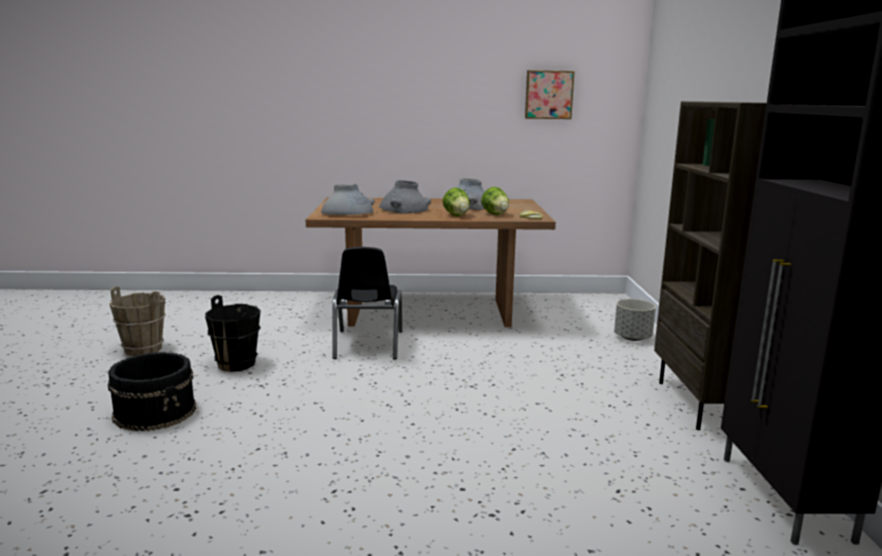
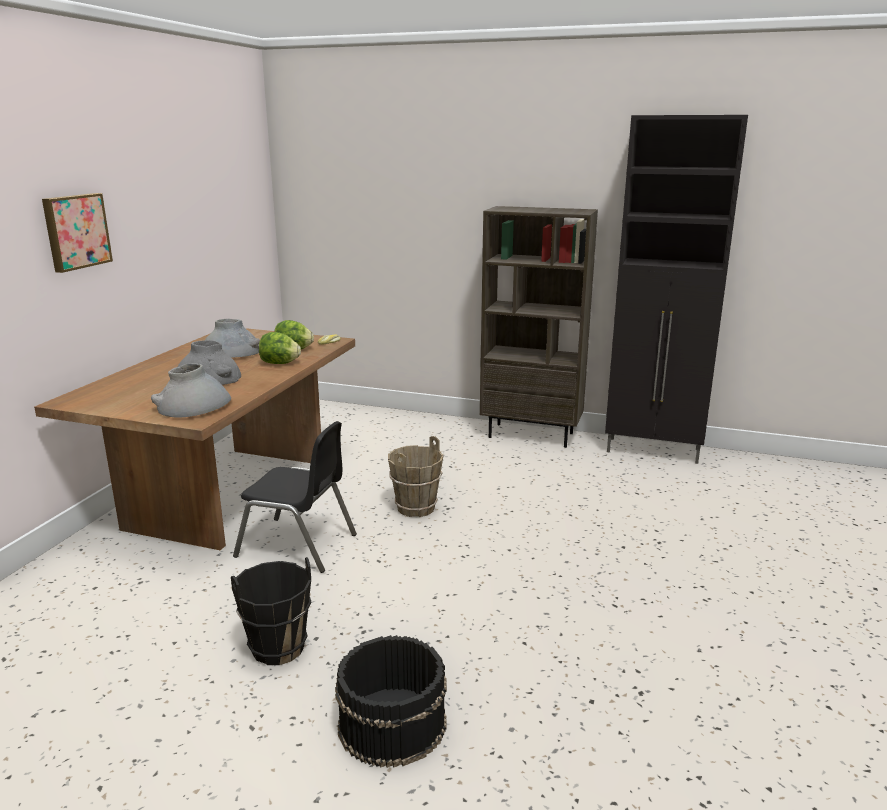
camera: 70 degrees left, 5 degrees up
(143, 349) = (128, 748): brown bucket -> brown bucket (415, 508)
(548, 95) = (215, 204): picture -> picture (75, 231)
(633, 338) = (397, 422): grey planter -> none

